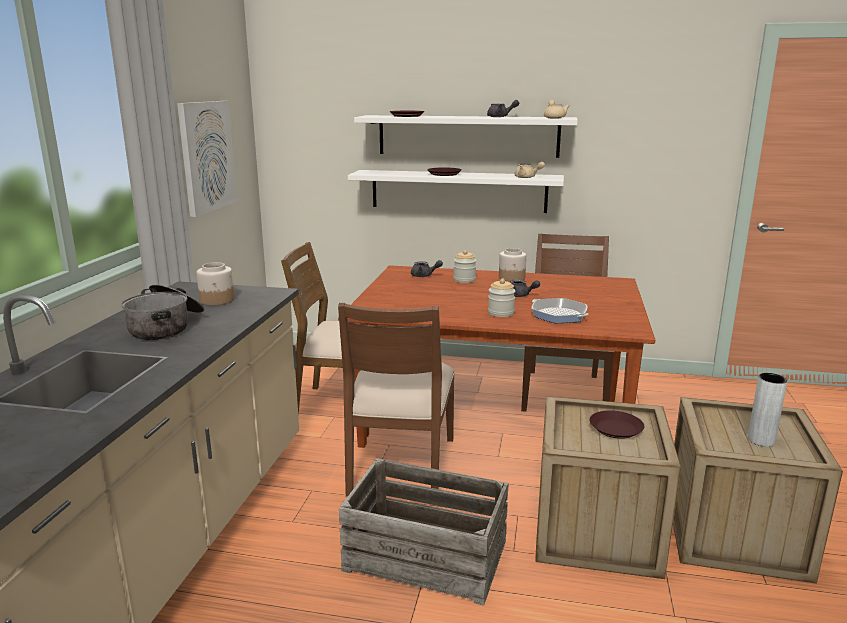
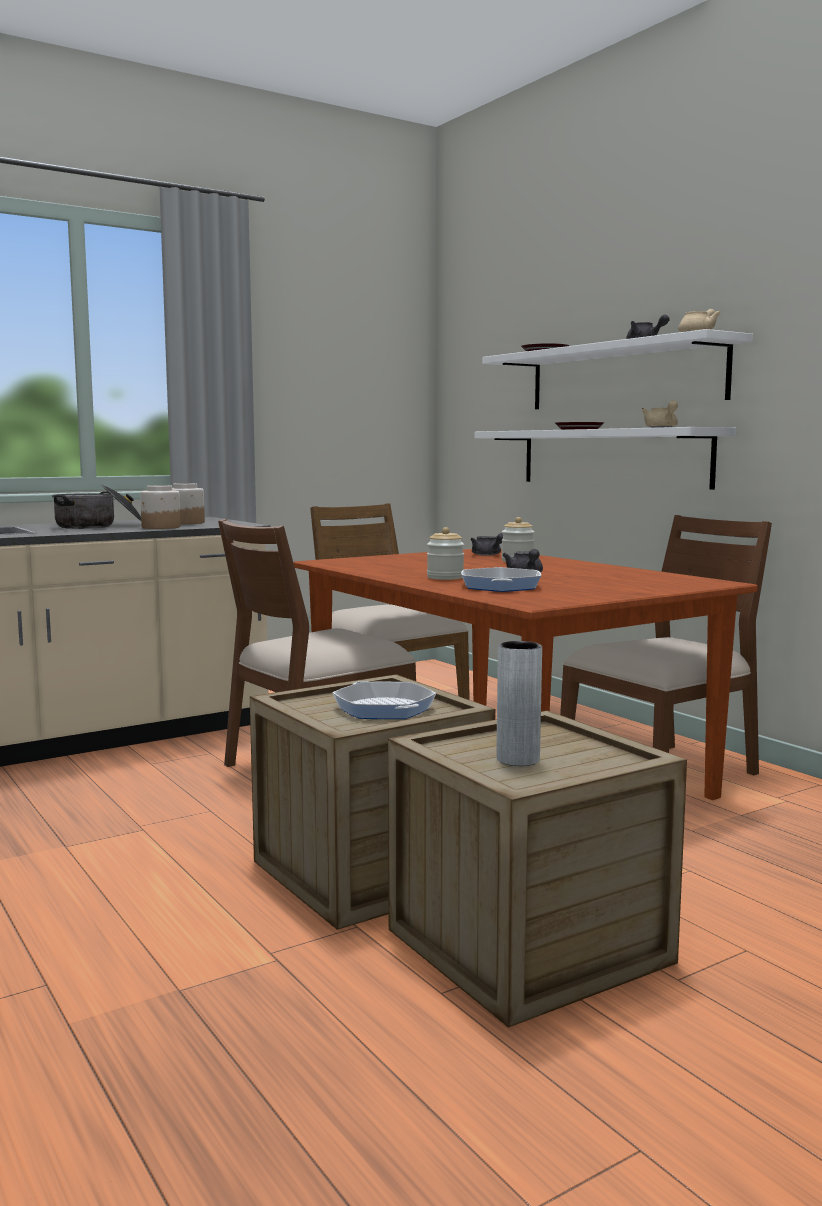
camera: 45 degrees right, 10 degrees down
(206, 156) = (327, 405): picture -> none
(425, 557) = (180, 819): crate -> none
(512, 278) = (580, 566): jar -> jar (161, 527)
(616, 429) = (384, 708): brown plate -> frying pan

